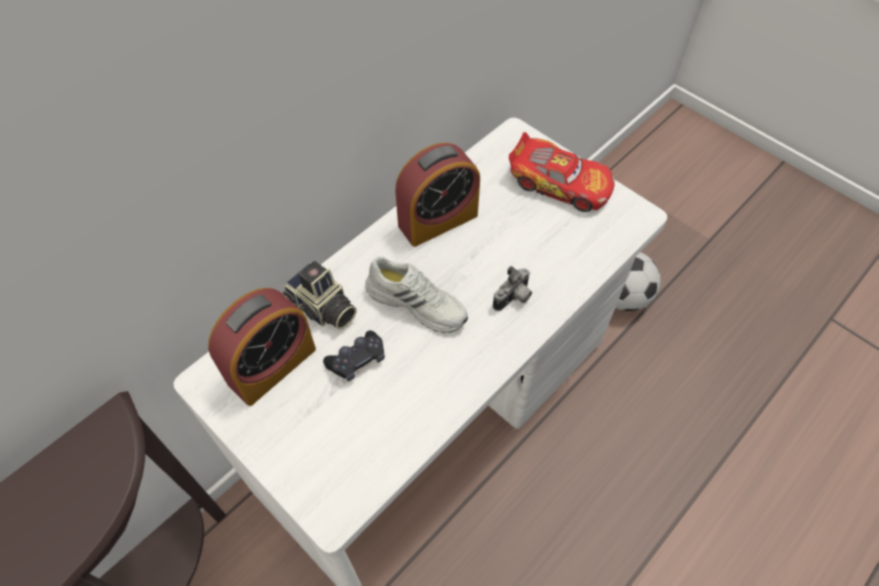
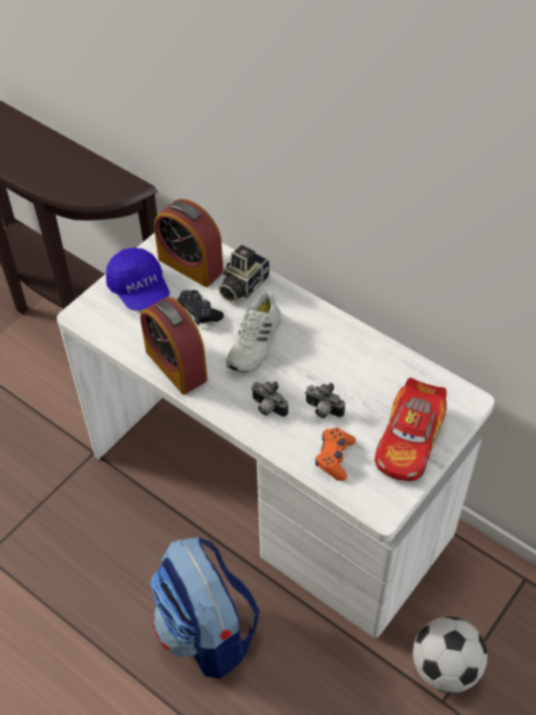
camera: 85 degrees right, 5 degrees down
(302, 432) = (139, 290): none -> blue cap
(438, 220) = (344, 348): alarm clock -> alarm clock (176, 365)
(520, 248) = (322, 411): none -> camera
(580, 245) = (334, 457): none -> orange game controller
(593, 489) = (207, 632): none -> backpack

